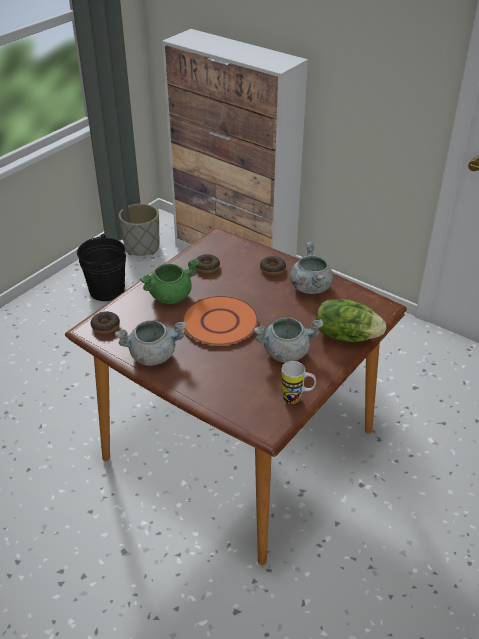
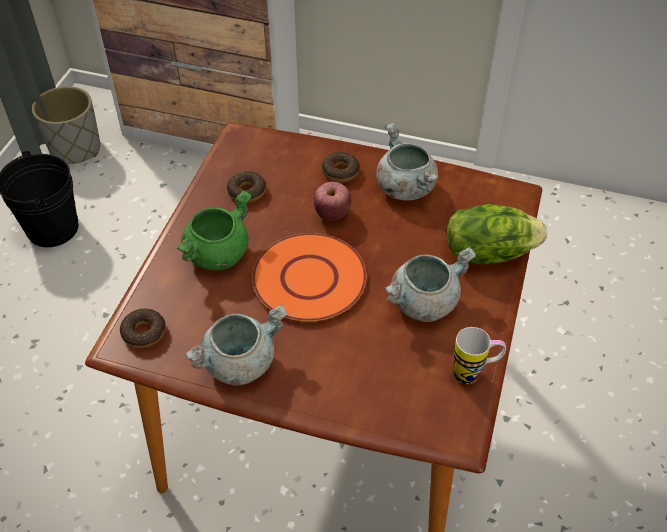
camera: 20 degrees left, 10 degrees up
(254, 291) = (332, 214): none -> apple

